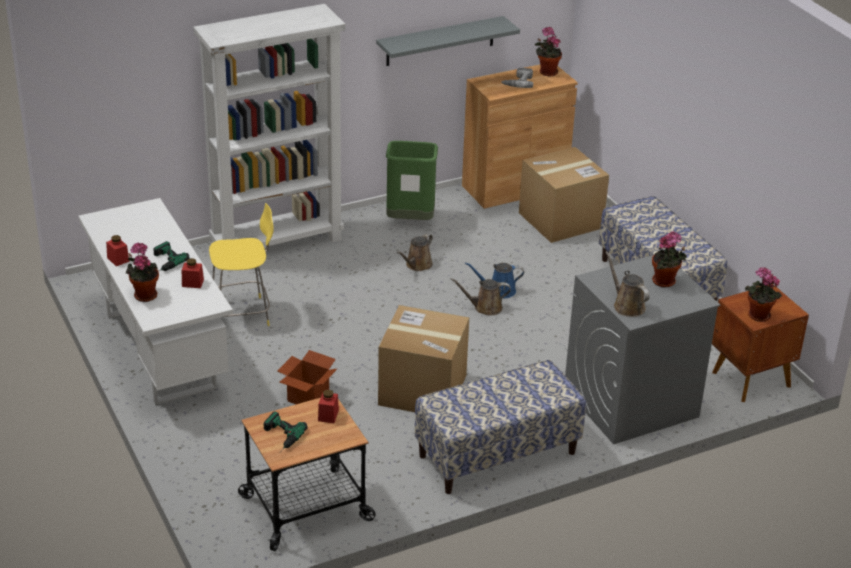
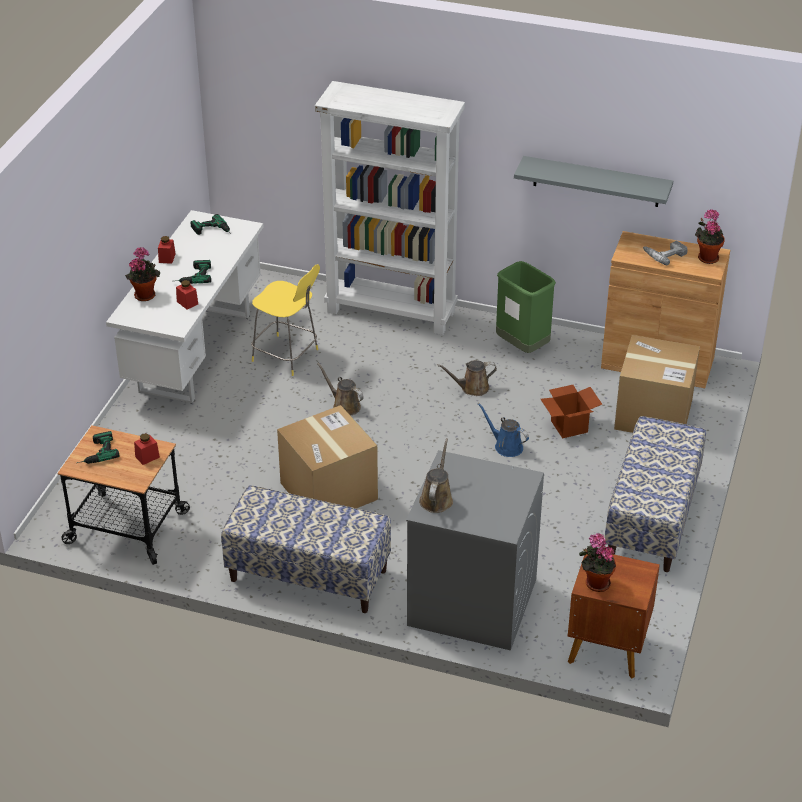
camera: 45 degrees right, 5 degrees up
(126, 222) = (213, 231): none -> power drill
(308, 397) = (242, 447): cardboard box -> cardboard box (569, 426)
(485, 307) = (473, 454): brown watering can -> brown watering can (344, 405)
(665, 282) = (501, 498): potted plant -> none

